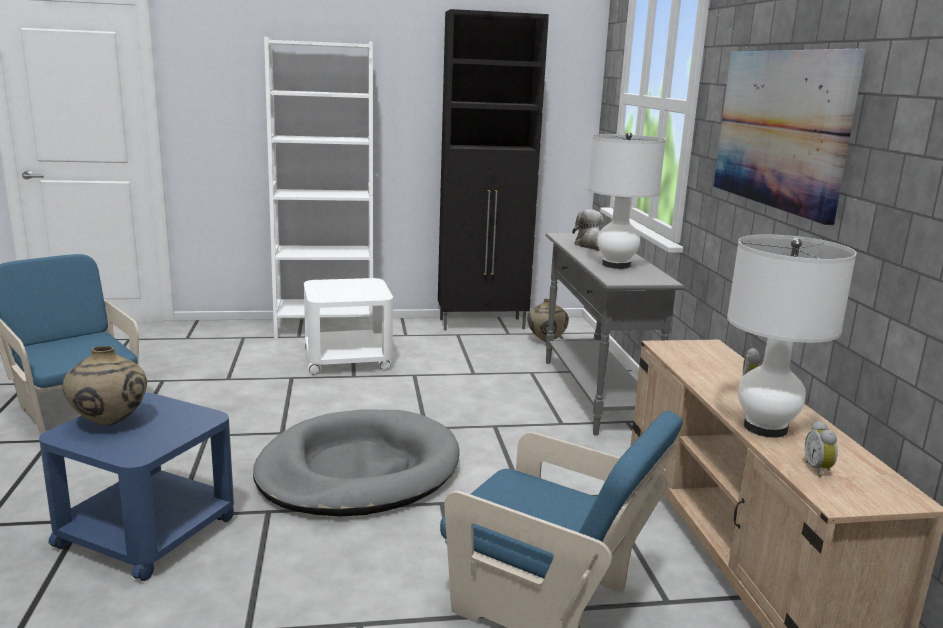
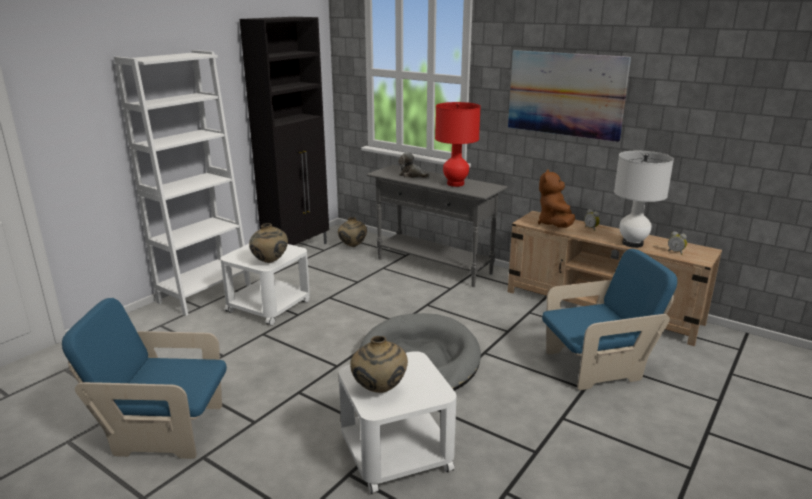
camera: 45 degrees left, 5 degrees up
(148, 531) = (396, 452): blue side table -> white side table
(332, 297) = (270, 262): none -> beige vase
(616, 265) = (455, 184): white table lamp -> red table lamp
(701, 363) = (555, 225): none -> brown plush toy

